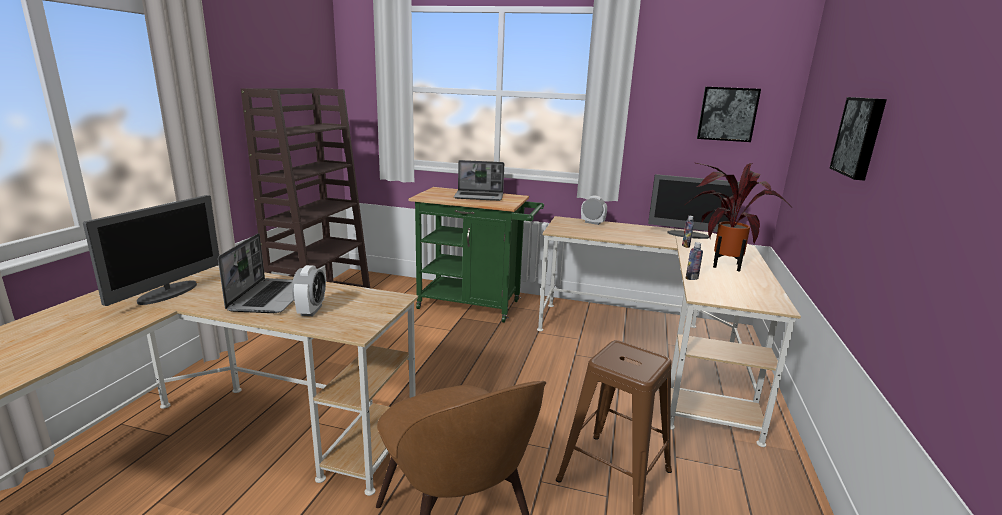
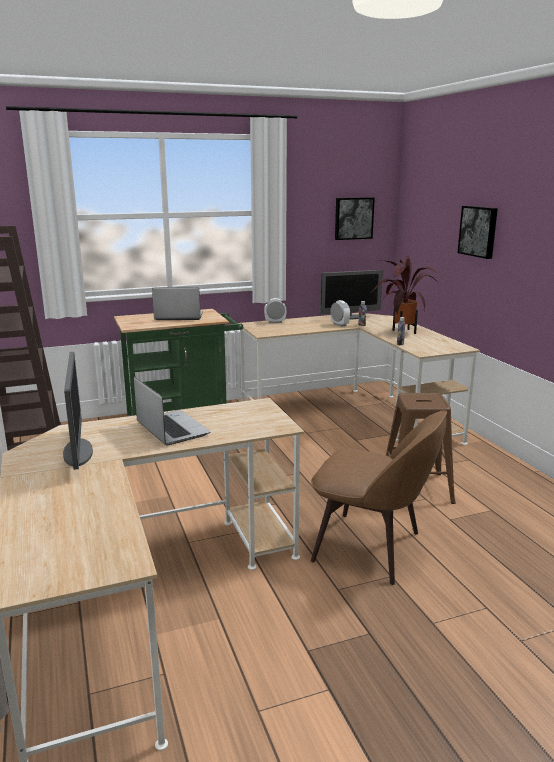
camera: 35 degrees left, 0 degrees up
(311, 310) = (224, 427): alarm clock -> alarm clock (339, 324)
(479, 197) = (178, 317): laptop -> laptop turned 150 degrees counterclockwise

